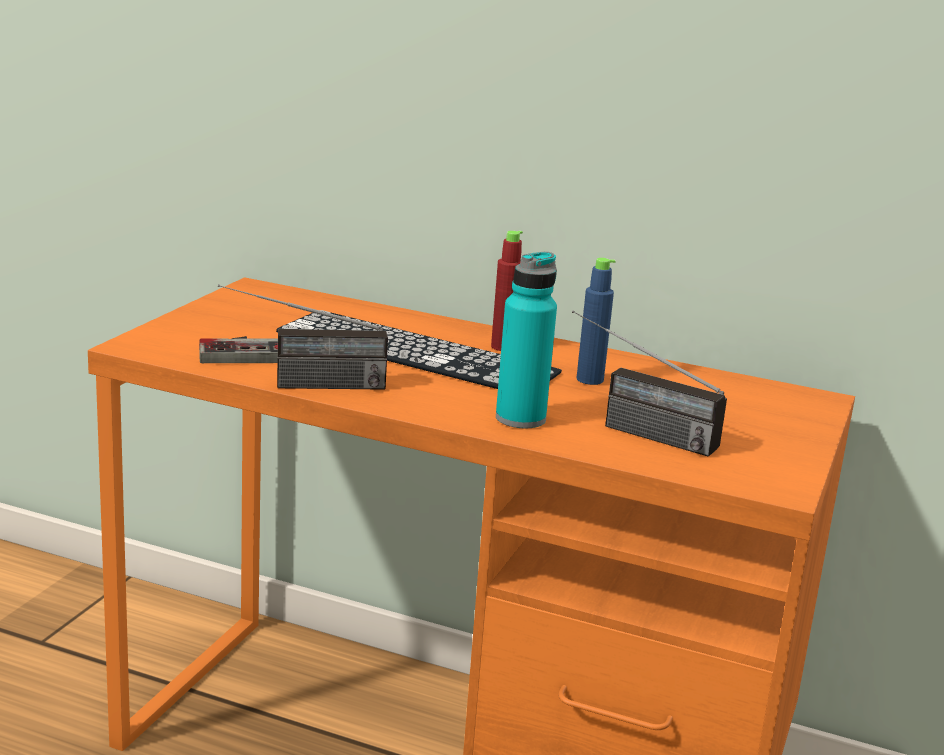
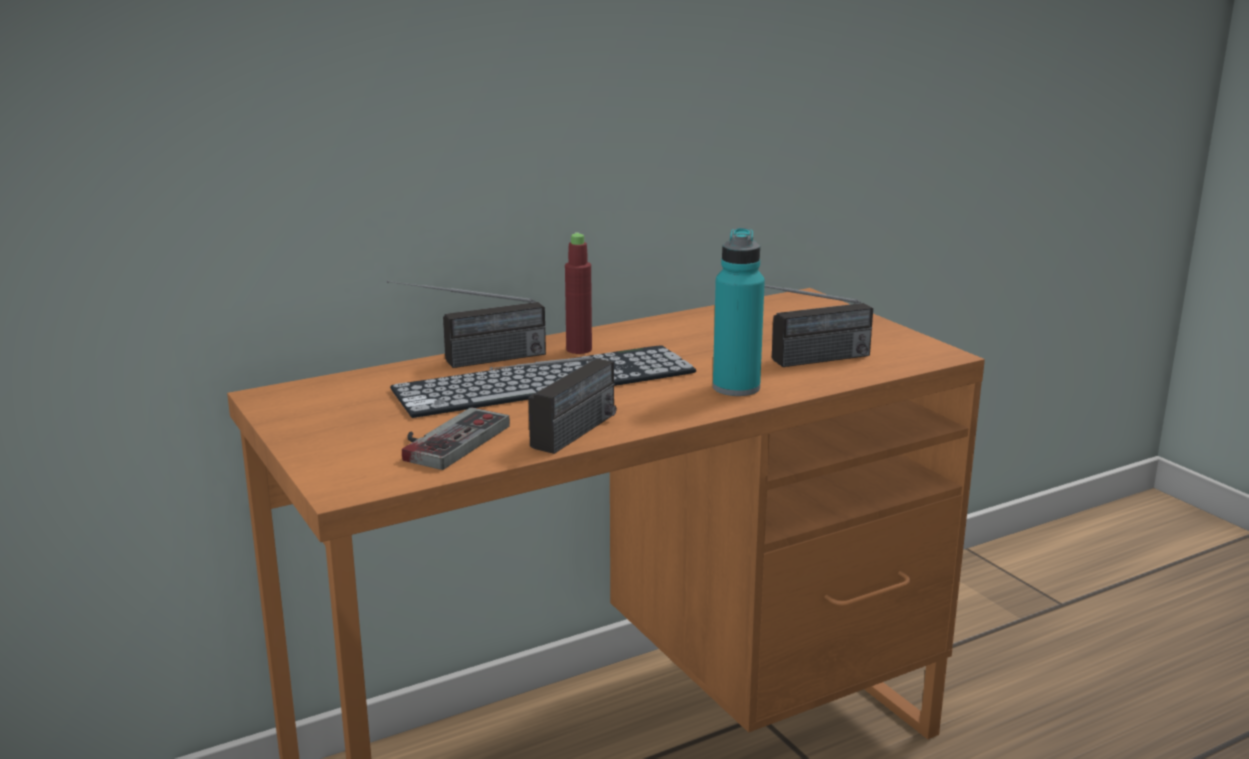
camera: 50 degrees left, 0 degrees up
(413, 322) = (471, 362): none -> radio
(590, 380) = (687, 344): blue bottle -> none

